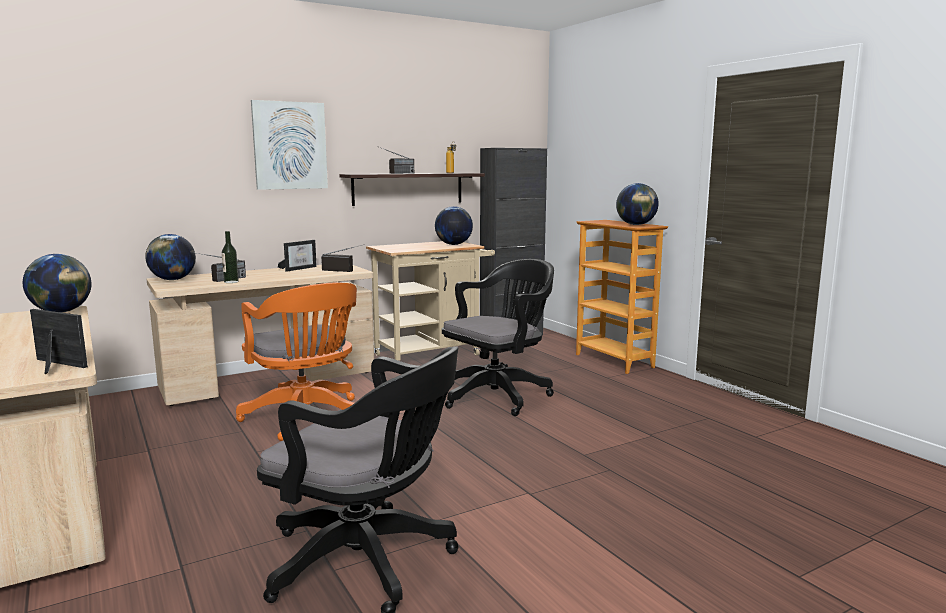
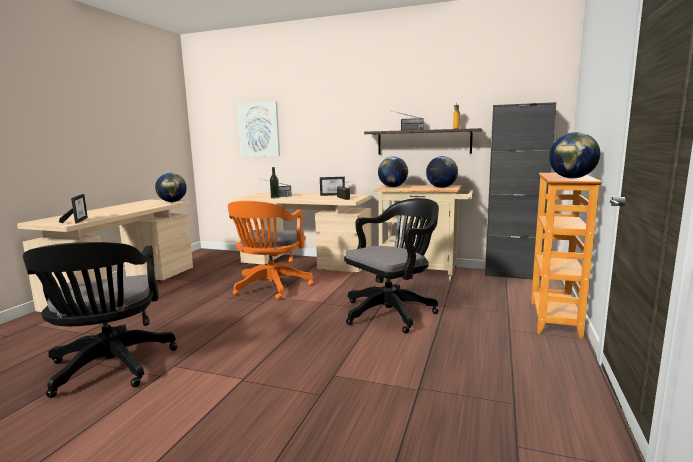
camera: 50 degrees right, 0 degrees up
(172, 280) = (262, 194): globe -> globe (392, 187)
(289, 145) = (338, 113): picture -> picture (259, 129)
(499, 395) = (392, 312): black office chair -> black office chair turned 45 degrees counterclockwise

